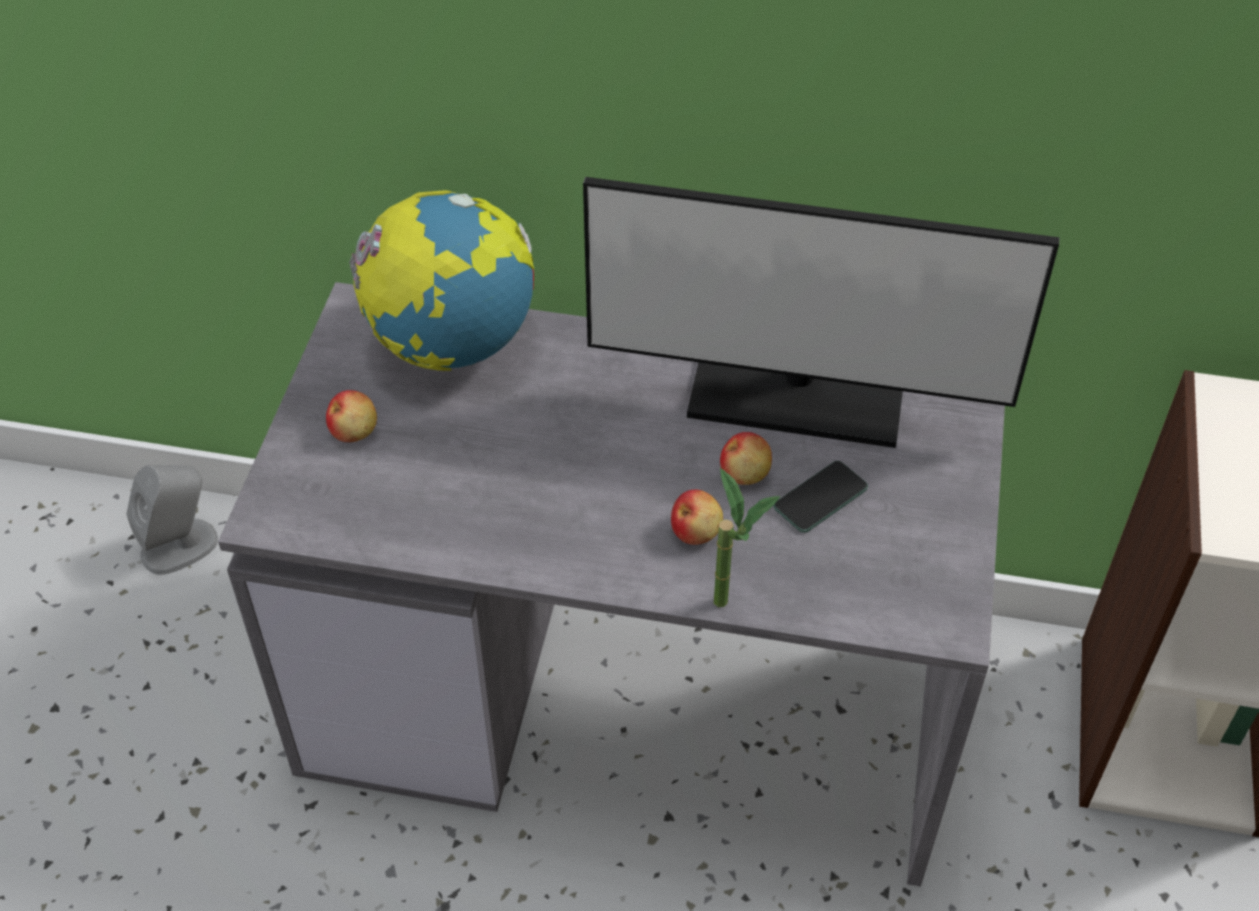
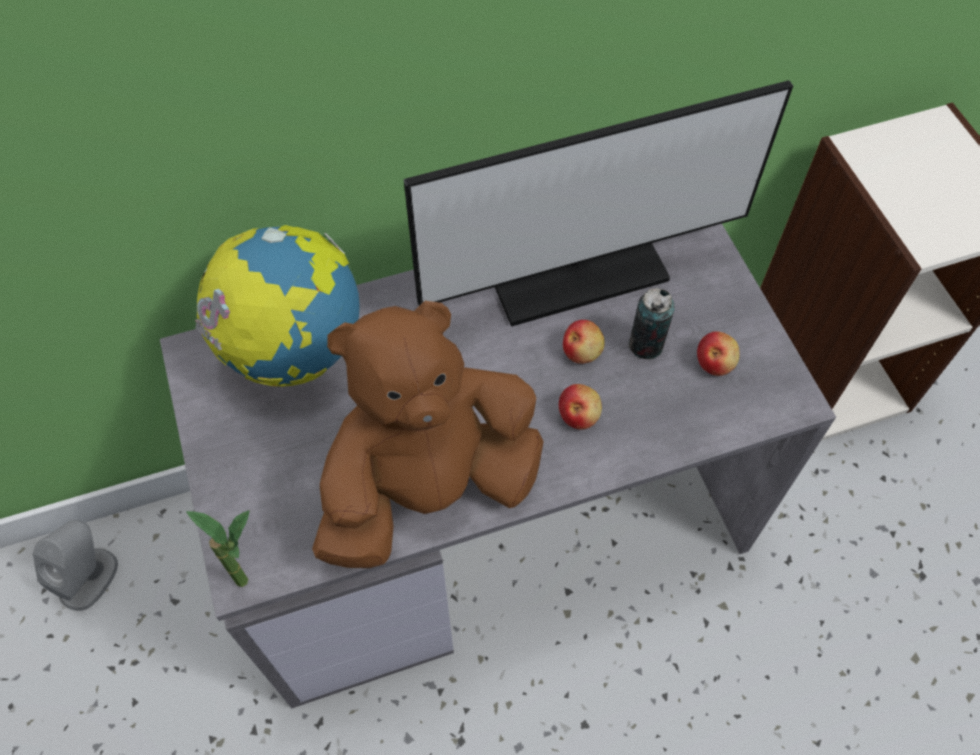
camera: 30 degrees left, 10 degrees up
(354, 430) = (264, 461): apple -> apple (715, 362)
(493, 525) = (429, 487): none -> brown plush toy
(733, 608) = (645, 463): potted plant -> potted plant (255, 581)
(820, 498) = (646, 345): phone -> can

